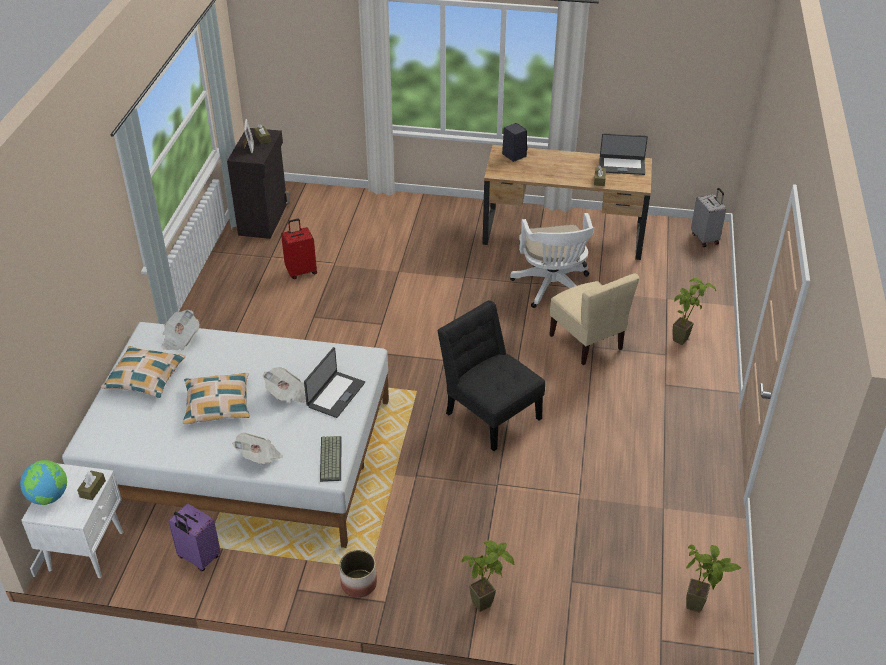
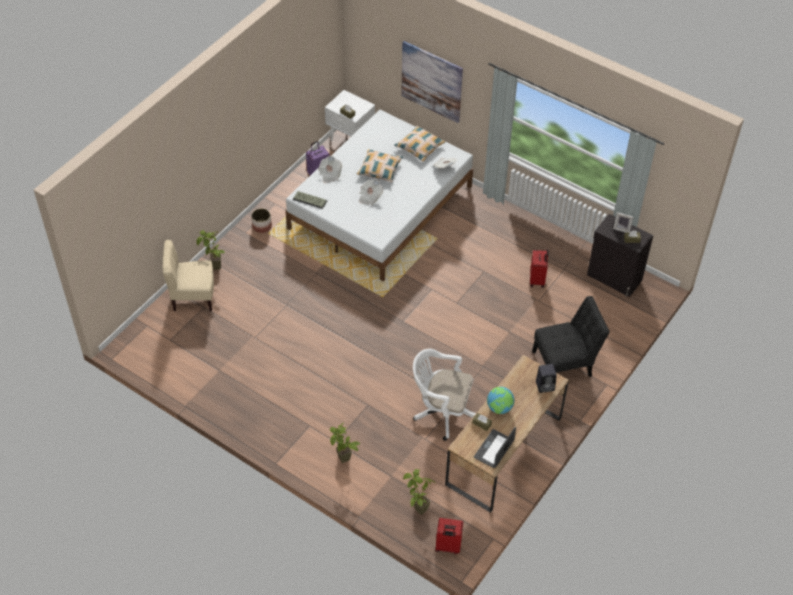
camera: 115 degrees right, 10 degrees up
(49, 497) = (352, 99): globe -> globe (499, 408)
(73, 295) = (432, 81): none -> picture
(335, 394) = (356, 216): laptop -> none
(490, 413) = (342, 324): black chair -> black chair (565, 363)
(587, 342) = (374, 404): beige chair -> beige chair (193, 297)
(701, 609) = (149, 351): potted plant -> potted plant (417, 511)
(705, 238) = (447, 547): grey suitcase -> red suitcase

